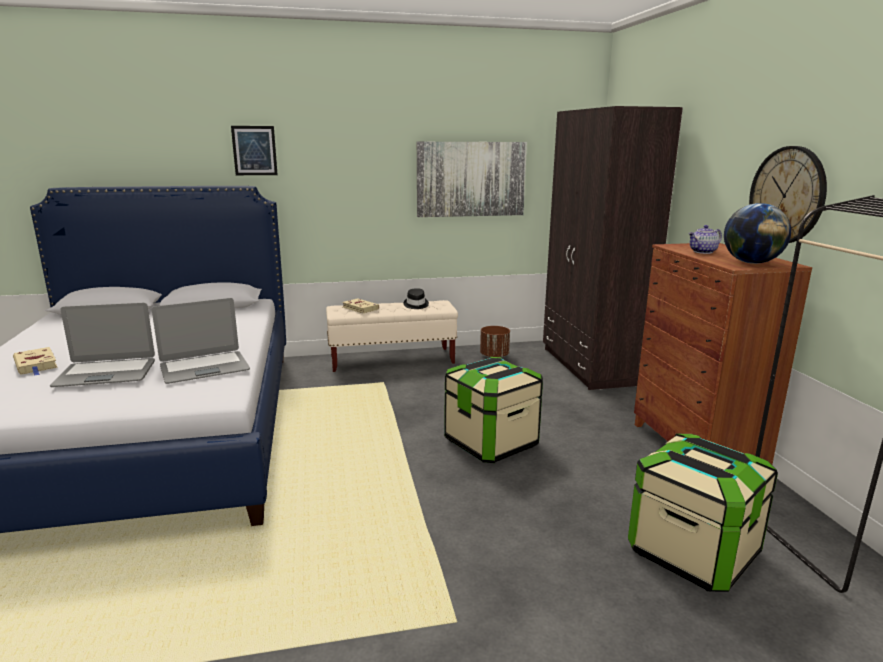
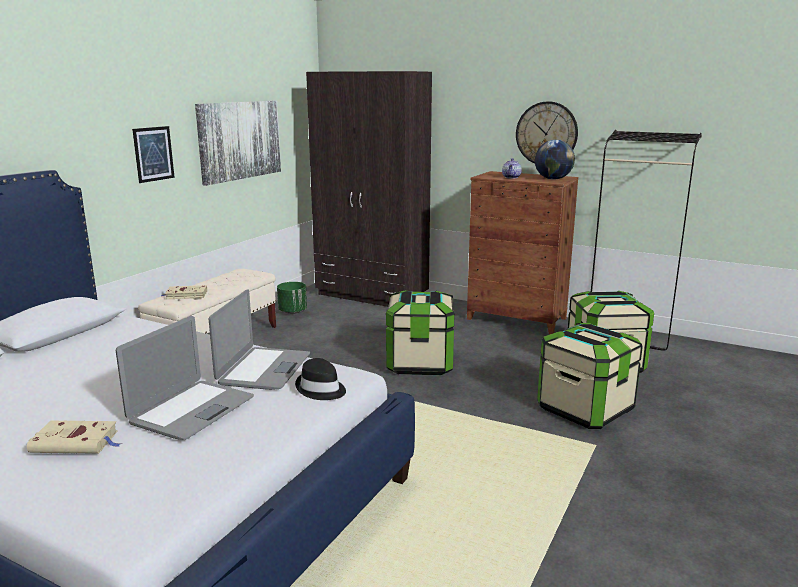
camera: 50 degrees left, 0 degrees up
(254, 150) = (37, 124): picture -> picture (153, 154)
(415, 305) = (228, 278): black hat -> black hat (321, 389)
(494, 356) = (292, 311): brown planter -> green planter
(539, 581) = (585, 409): none -> storage box

